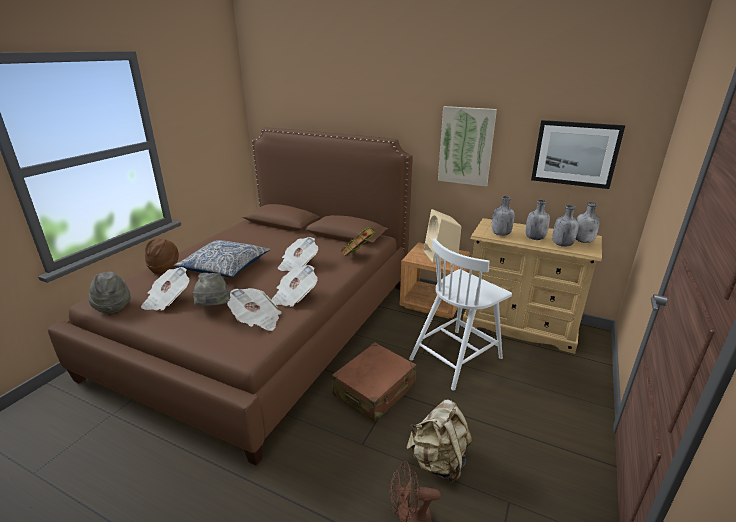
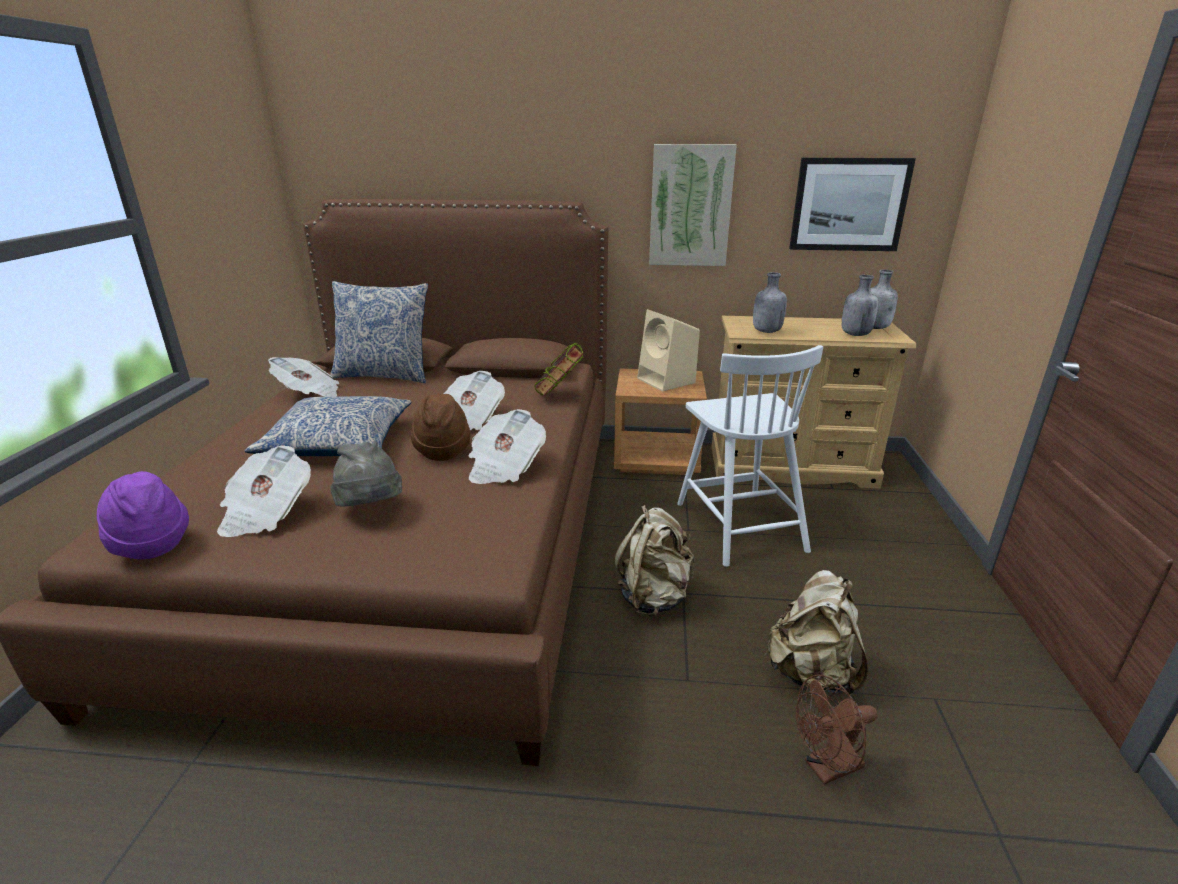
camera: 20 degrees left, 0 degrees up
(113, 306) = (150, 543): grey hat -> purple hat
(164, 268) = (215, 462): brown hat -> brown hat (443, 450)
(257, 320) = (468, 513): newspaper -> newspaper (309, 393)
(275, 229) = (384, 375): none -> pillow
(375, 390) = (654, 597): brown suitcase -> beige backpack
(456, 357) = (739, 525): white chair -> white chair turned 45 degrees counterclockwise
(534, 238) = (814, 331): grey bottle -> none

